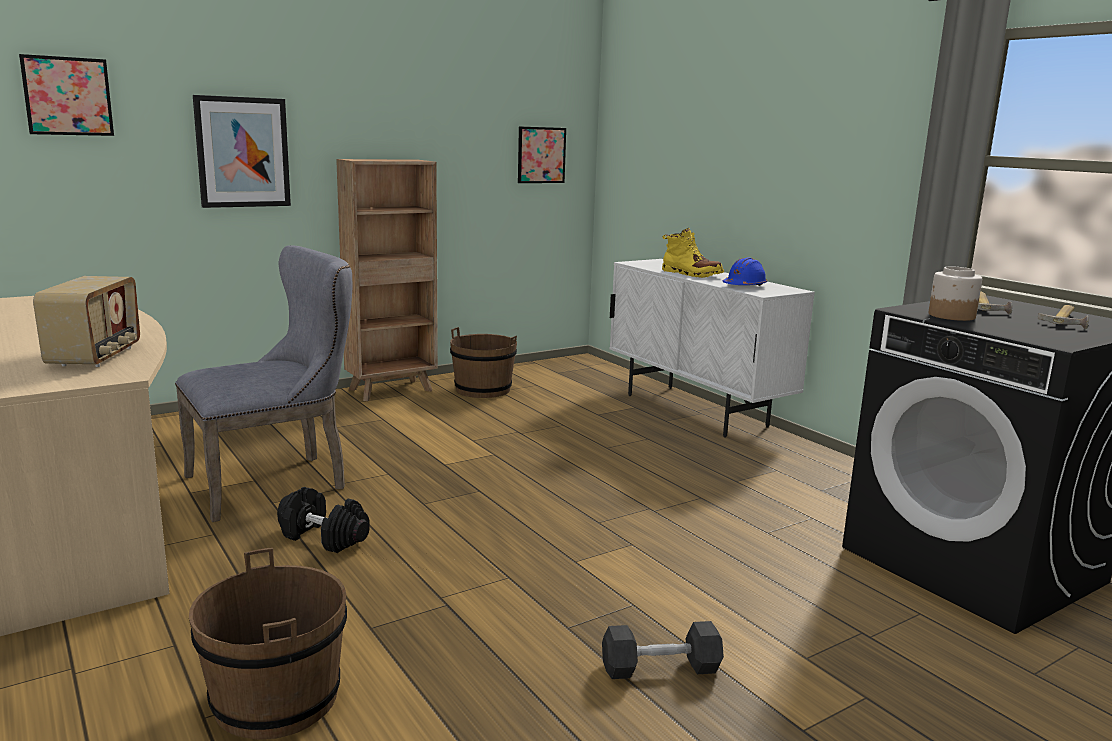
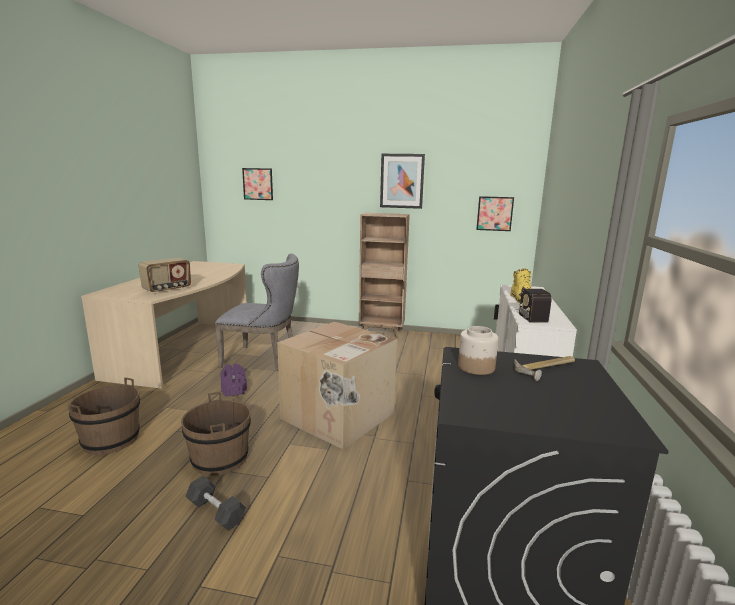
camera: 45 degrees right, 0 degrees up
(243, 152) = (323, 208): picture -> picture (402, 181)
(324, 537) = (234, 388): black dumbbell -> purple dumbbell
(483, 390) = (422, 344): brown bucket -> brown bucket (220, 459)
(565, 507) = (338, 416): none -> cardboard box
(744, 286) = (531, 315): blue hard hat -> radio
(1067, 320) = (570, 402): hammer -> none

